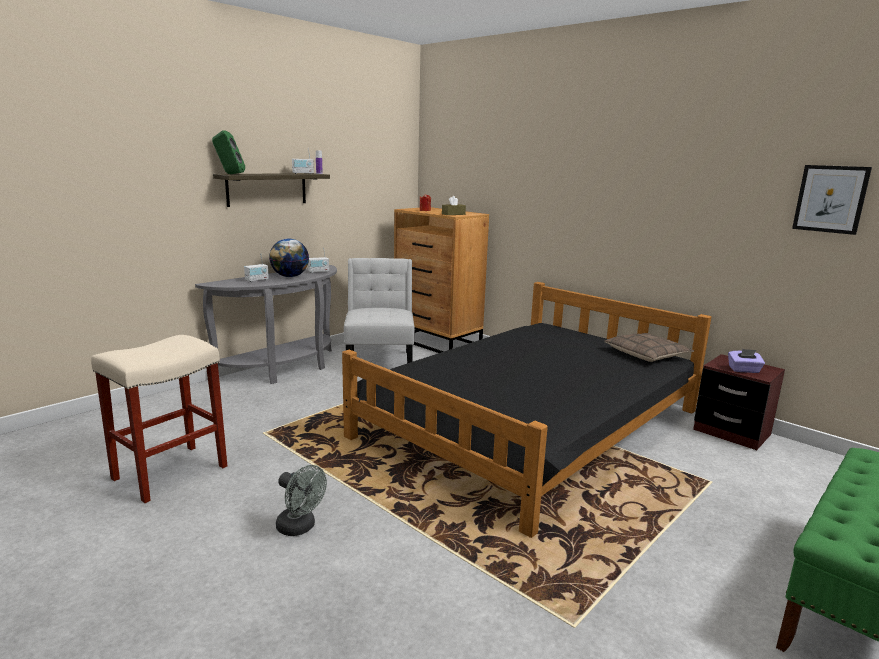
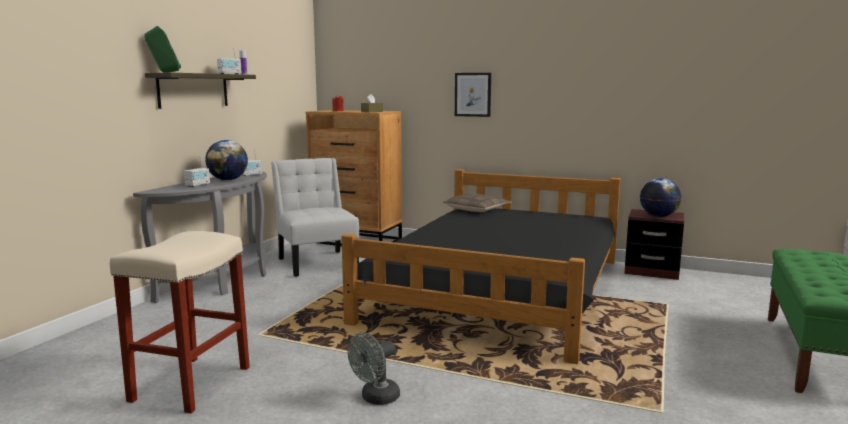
camera: 20 degrees left, 5 degrees down
(300, 528) = (376, 398): grey fan -> grey fan turned 120 degrees clockwise
(647, 354) = (576, 217): pillow -> pillow (477, 209)
(744, 370) = (659, 216): purple tissue box -> globe
(830, 199) = (702, 74): picture -> picture (473, 94)

